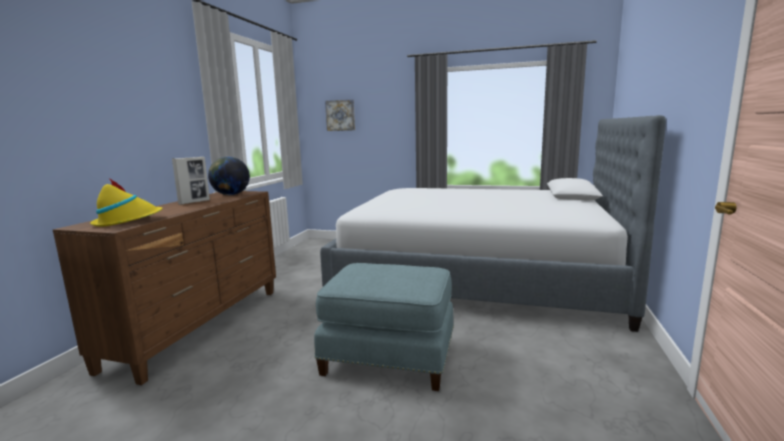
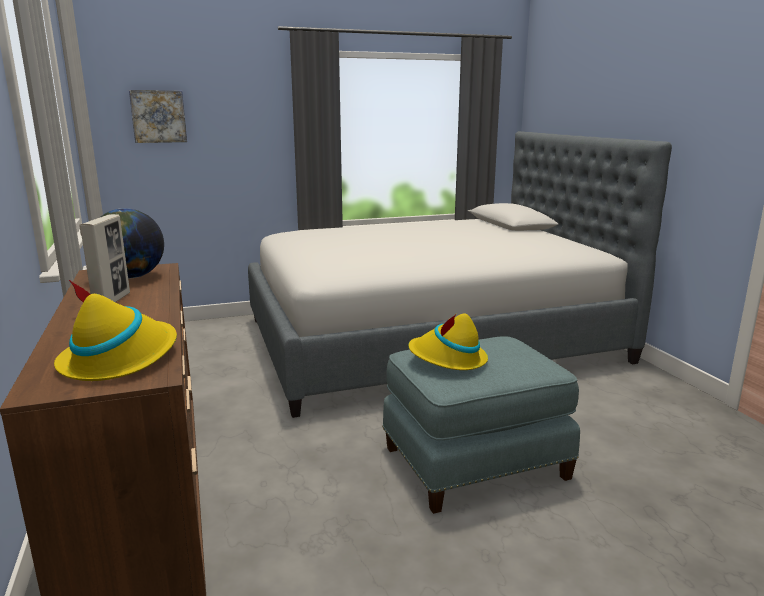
camera: 35 degrees left, 5 degrees up
(365, 270) = (447, 359): none -> yellow hat

